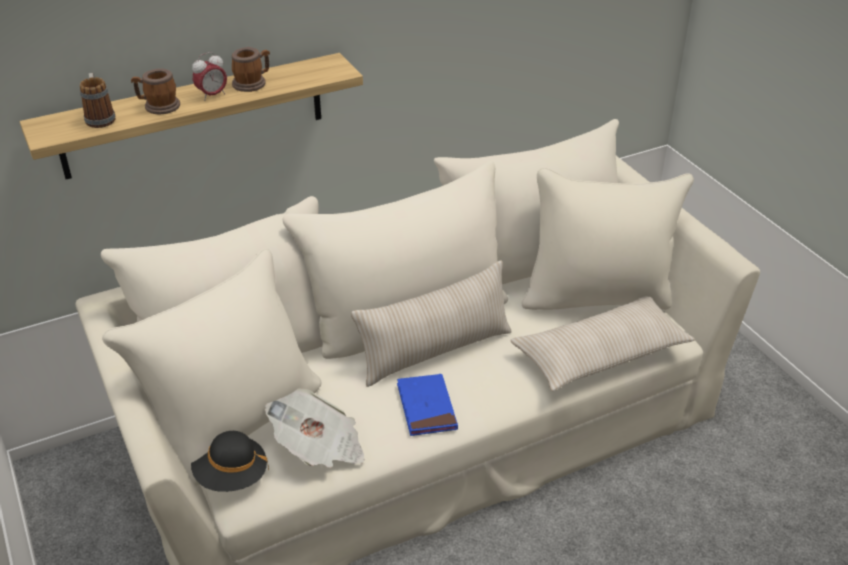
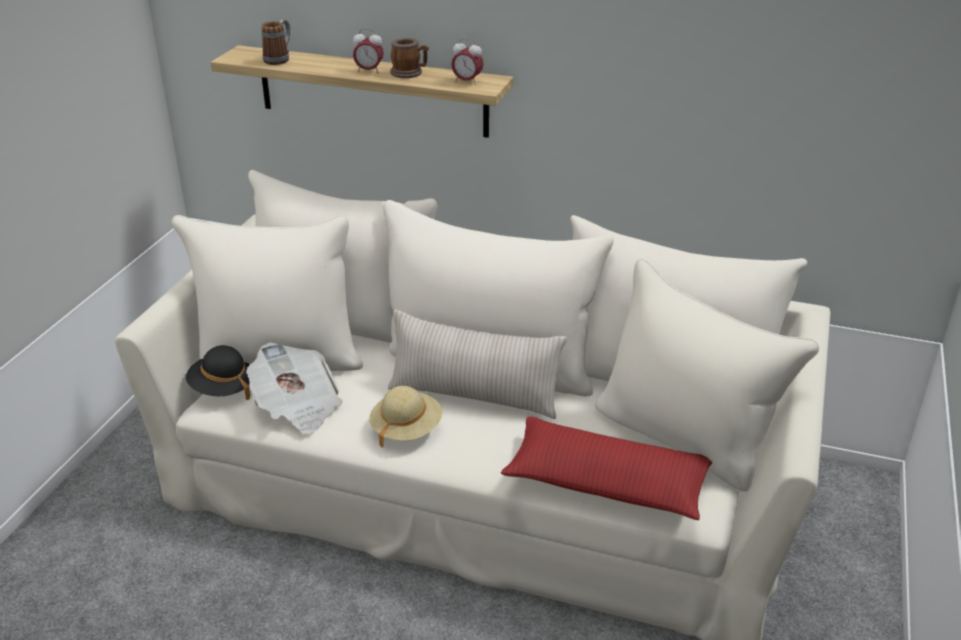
camera: 45 degrees right, 5 degrees down
(158, 106) = (324, 65): mug -> none
(315, 71) = (467, 81): none -> alarm clock
(426, 407) = (406, 429): blue book -> beige hat
(600, 354) = (607, 482): beige pillow -> red pillow

